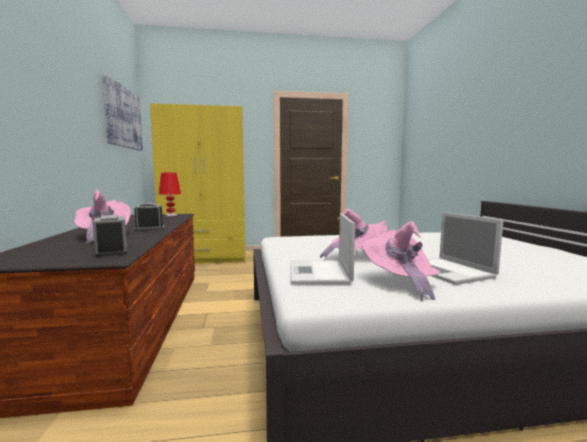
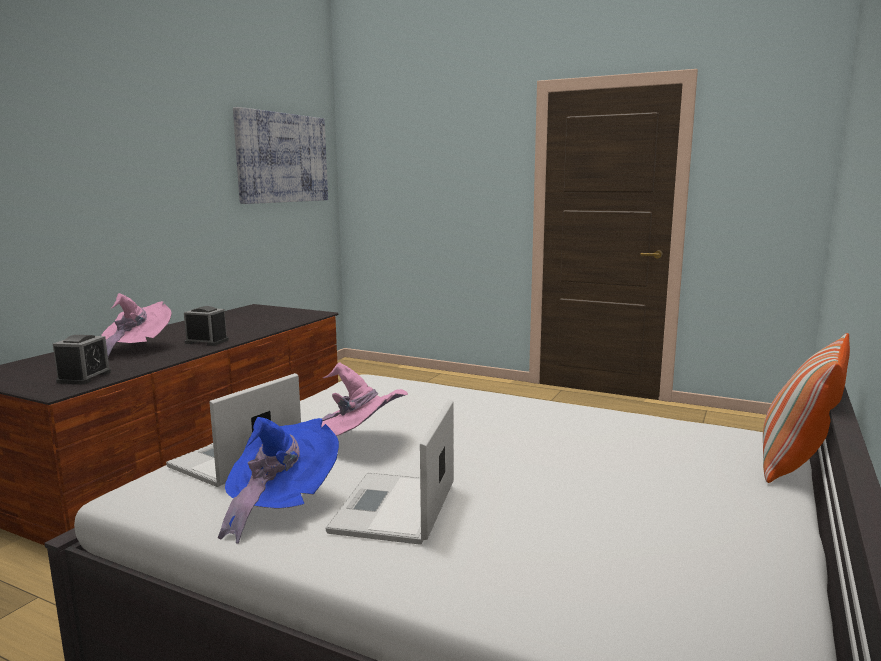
camera: 35 degrees right, 5 degrees up
(171, 215) = (300, 313): red table lamp -> none
(206, 258) = (403, 378): yellow wardrobe -> none
(399, 282) = (279, 504): pink hat -> blue hat
(503, 236) = (795, 464): none -> pillow

